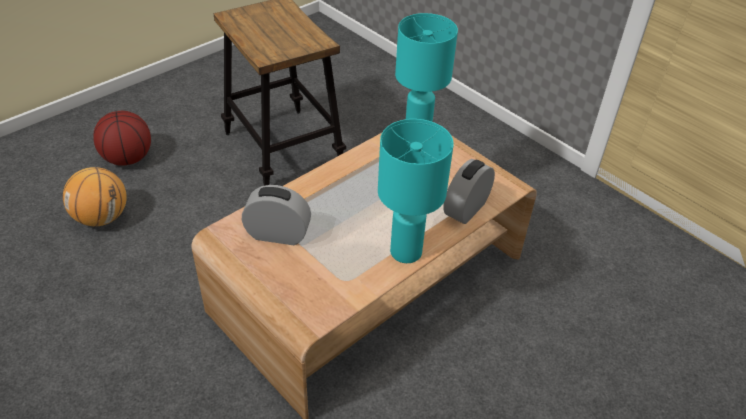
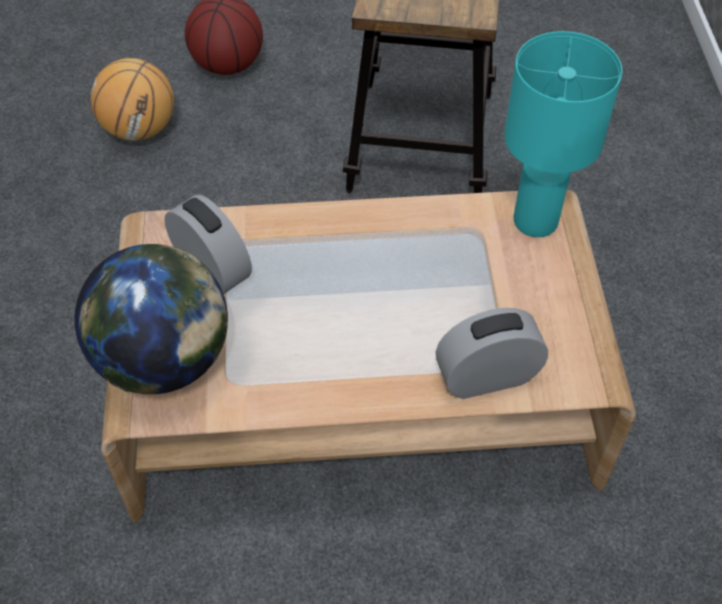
camera: 40 degrees right, 10 degrees up
(299, 291) = (164, 360): none -> globe
(407, 251) = (343, 390): turquoise table lamp -> none

